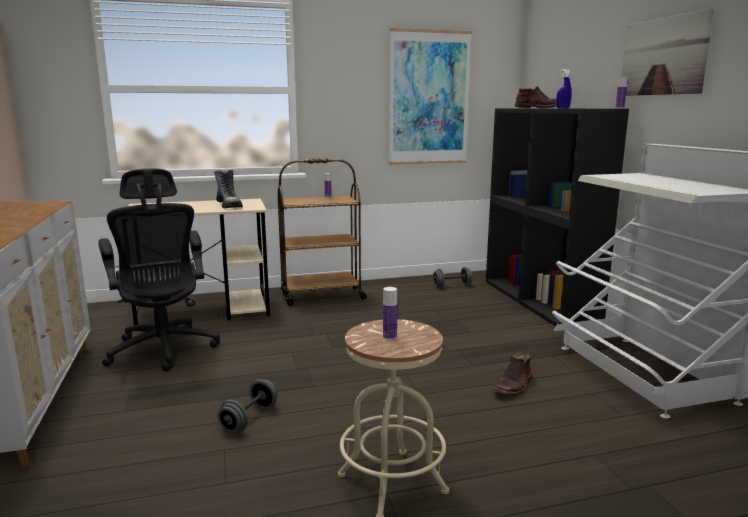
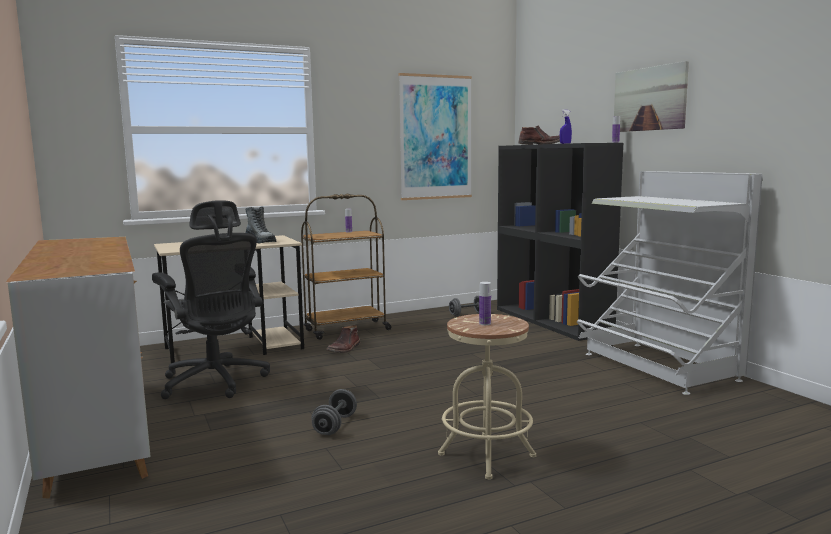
camera: 10 degrees left, 5 degrees down
(513, 386) = (556, 383): brown boot -> brown boot (344, 349)

